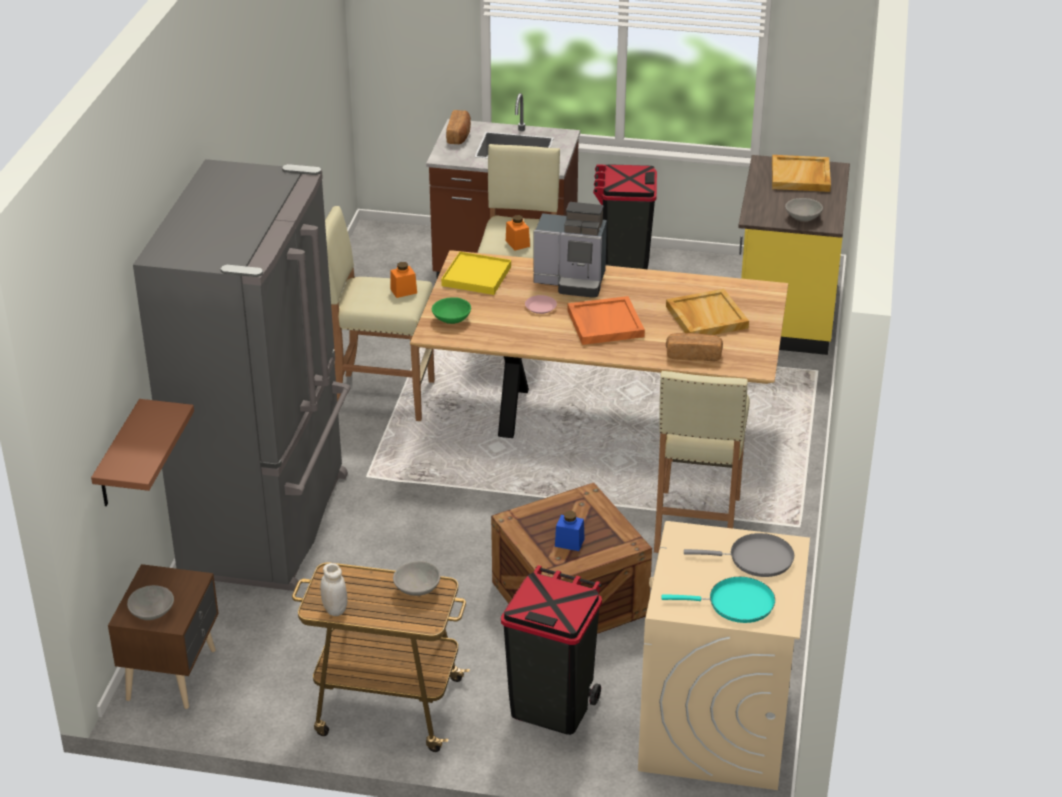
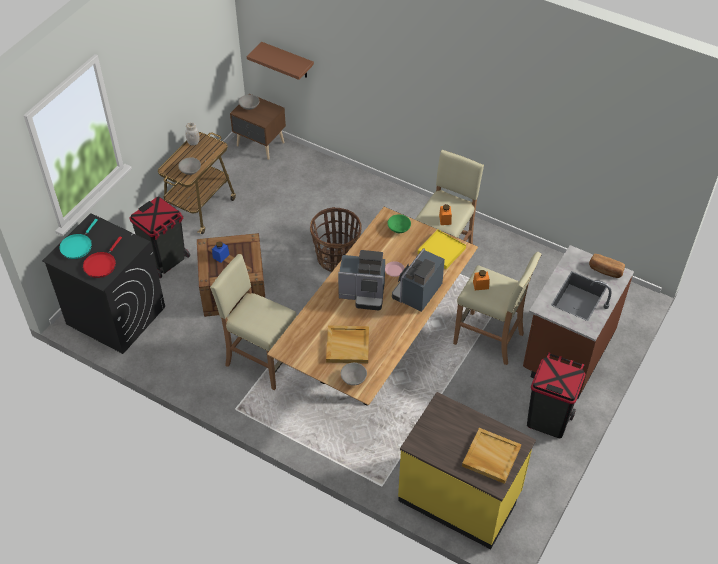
camera: 110 degrees right, 15 degrees up
(270, 524) = (349, 192): grey fridge -> none
(439, 501) = (336, 259): none -> basket
(604, 323) = (363, 294): orange tray -> coffee machine
(693, 355) = (310, 325): bread -> none
(715, 729) = (115, 315): beige washing machine -> black washing machine
(756, 559) = (101, 264): grey frying pan -> red frying pan
(803, 218) = (430, 432): grey bowl -> grey bowl (353, 378)

